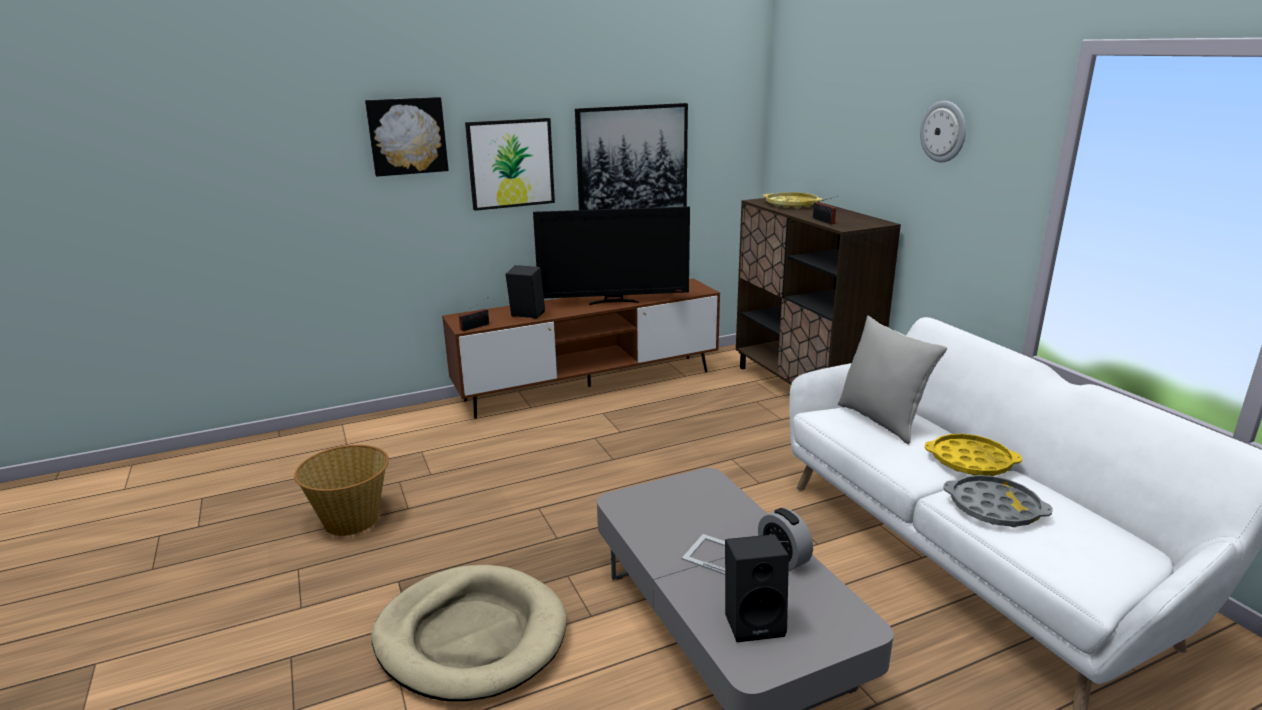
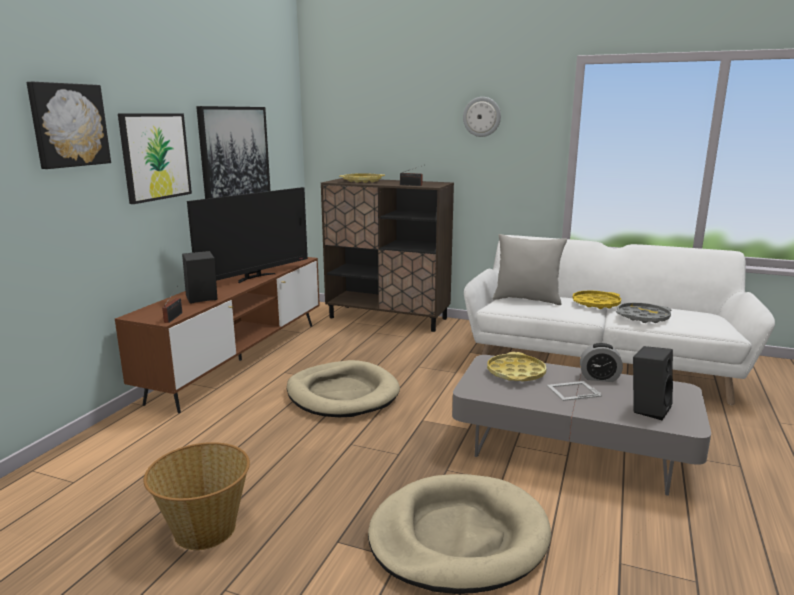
camera: 45 degrees left, 5 degrees down
(612, 456) = (342, 394): none -> beige dog bed
(703, 505) = (515, 373): none -> yellow tray

